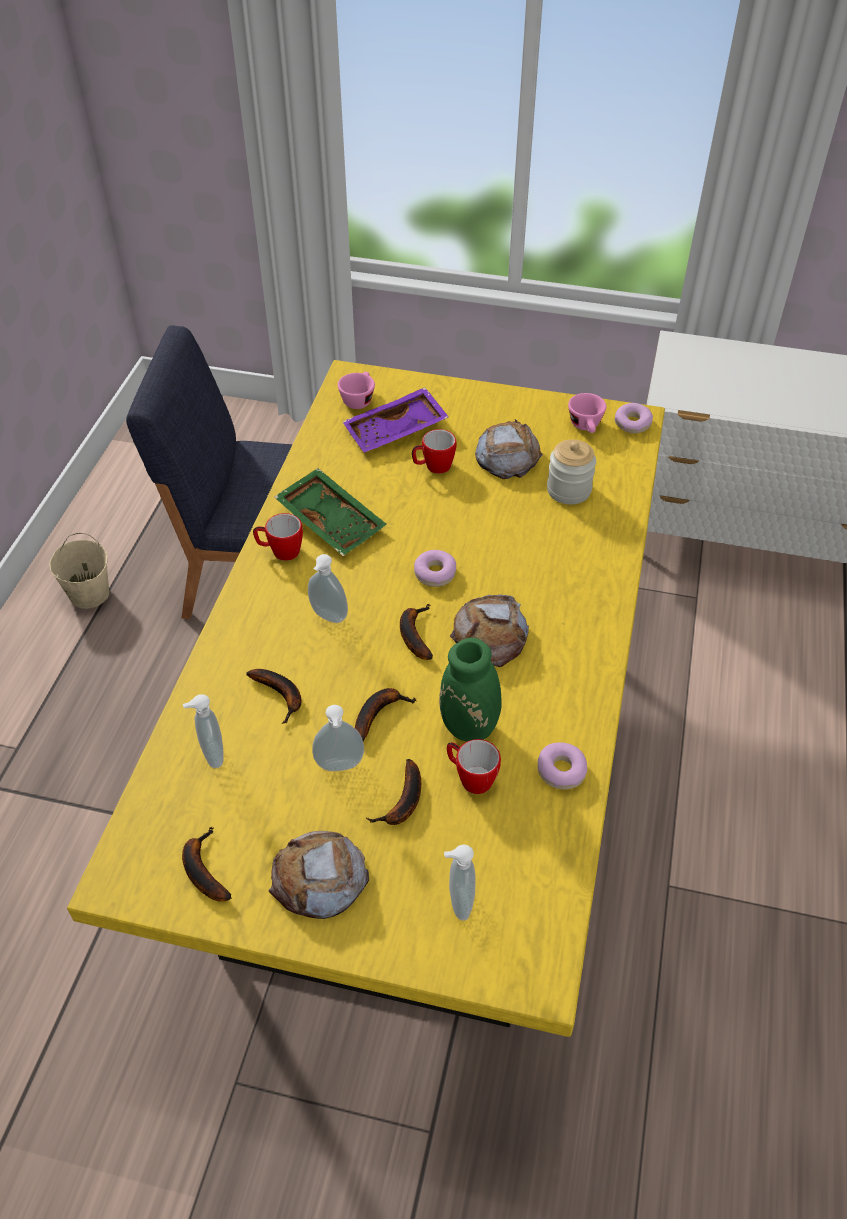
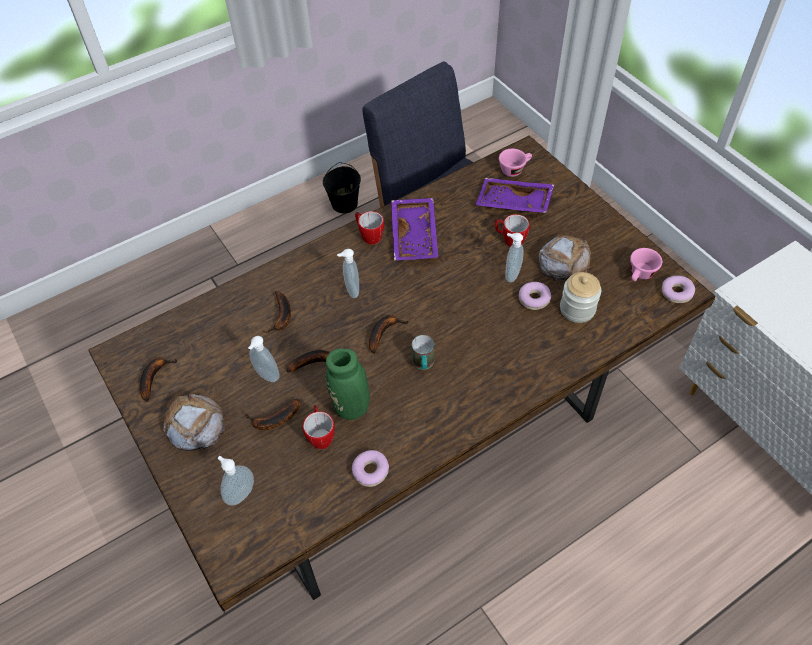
camera: 45 degrees right, 5 degrees up
(89, 594) = (344, 203): beige bucket -> black bucket
(211, 755) = (218, 323): soap dispenser -> soap dispenser (511, 274)
(332, 521) = (415, 236): green tray -> purple tray
(423, 774) = (411, 429): yellow dining table -> brown dining table
(435, 573) = (436, 305): donut -> donut (534, 299)
(490, 636) = (423, 365): bread -> mug

